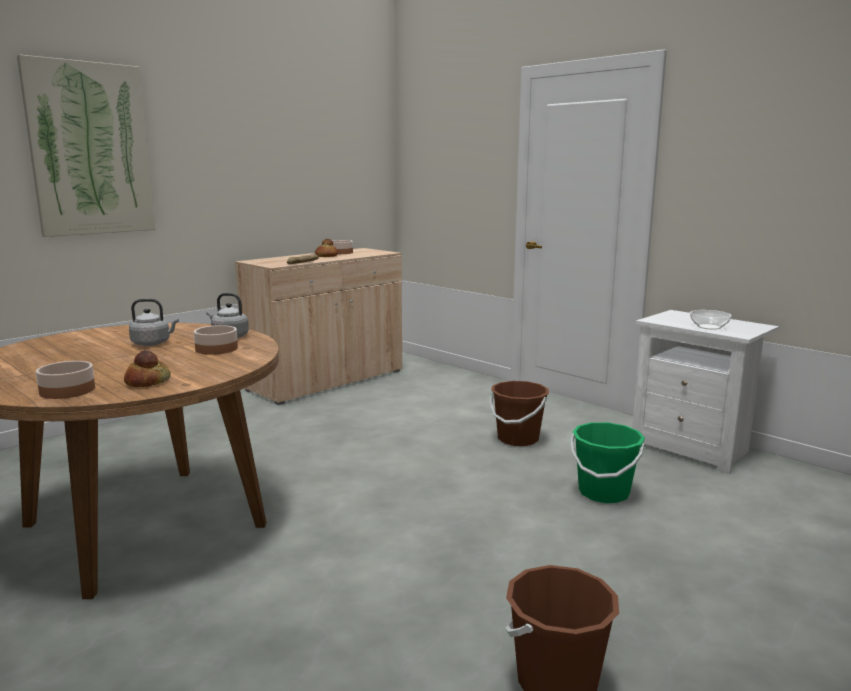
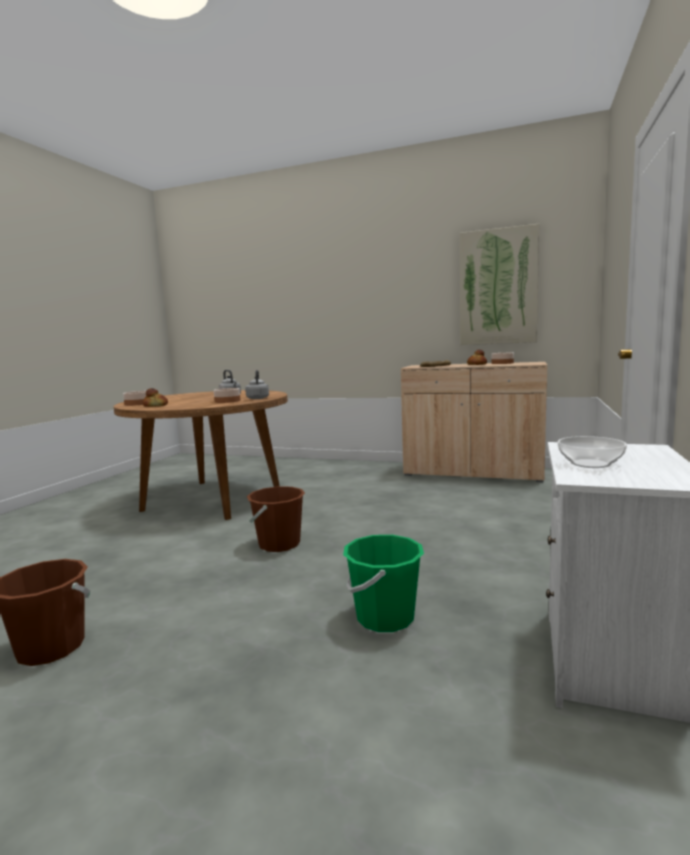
camera: 65 degrees right, 5 degrees down
(90, 149) = (324, 291): picture -> picture (498, 287)
(517, 439) = (464, 554): brown bucket -> brown bucket (279, 544)

